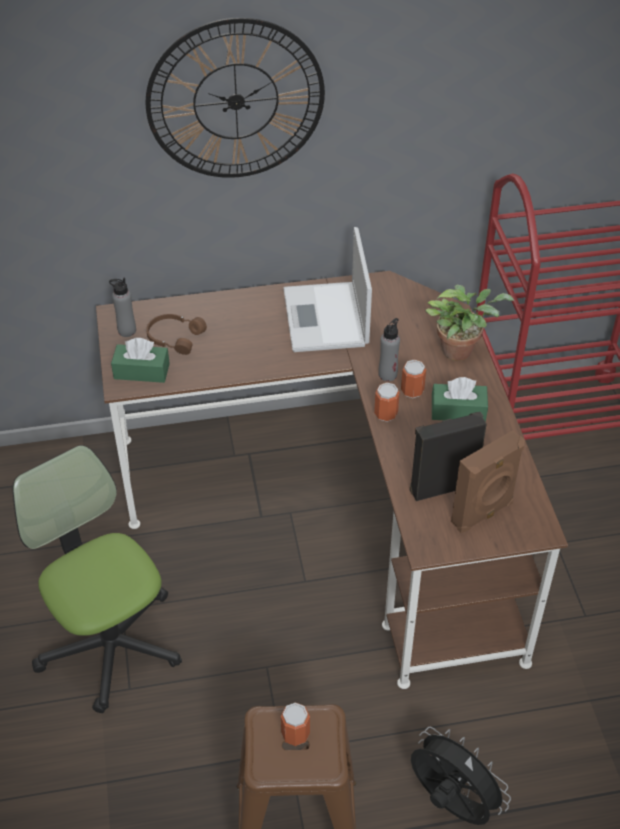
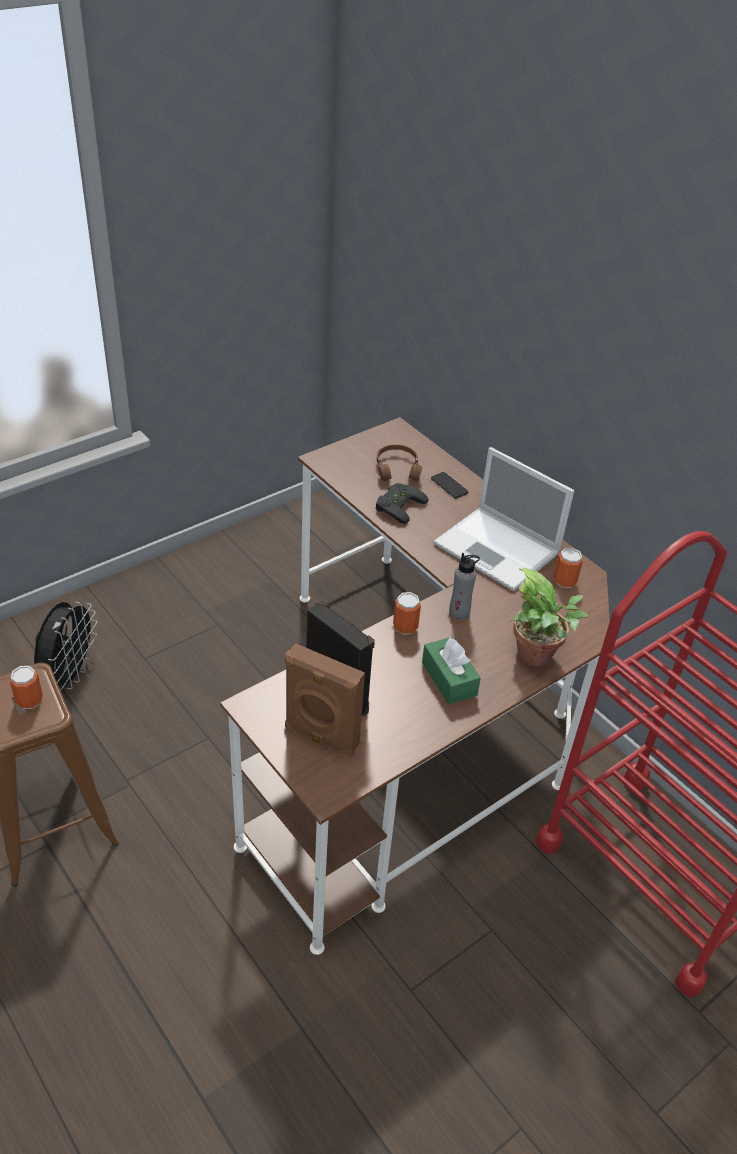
camera: 60 degrees right, 5 degrees down
(111, 645) = (180, 631): office chair -> none
(126, 330) = (384, 441): grey bottle -> none
(141, 371) = (344, 464): green tissue box -> none
(222, 314) = (449, 485): none -> phone
(226, 358) = (397, 505): none -> black game controller
(236, 101) = (537, 289): wall clock -> none
(326, 319) = (498, 549): laptop -> laptop turned 105 degrees counterclockwise
(412, 391) = (450, 636): can -> can (564, 581)
(450, 803) = (123, 931): black fan -> black fan (69, 674)

